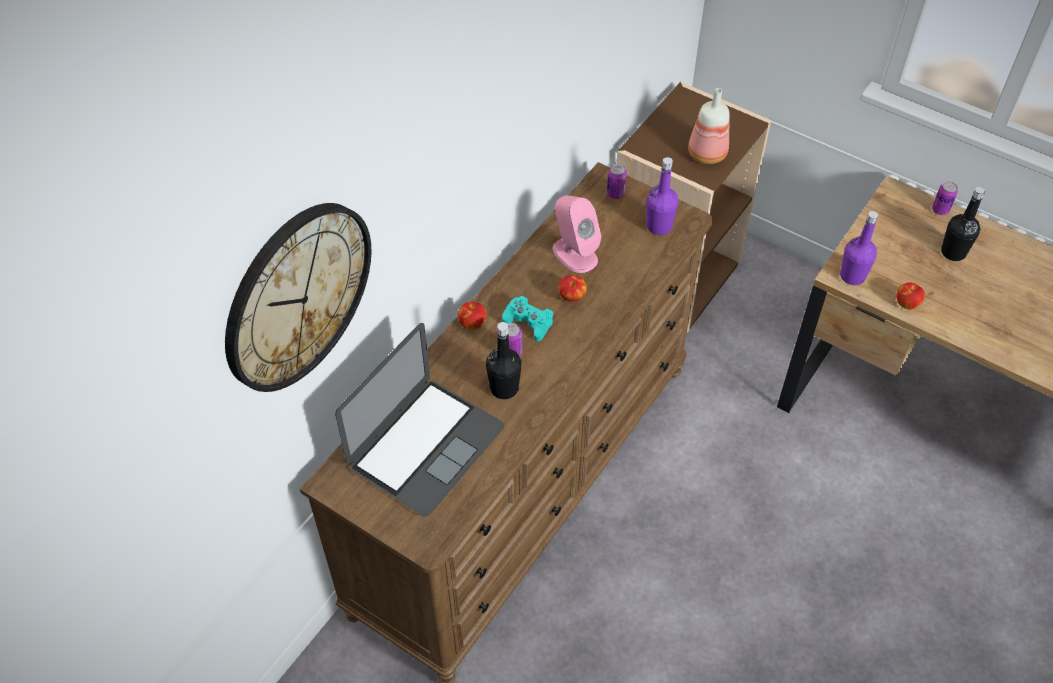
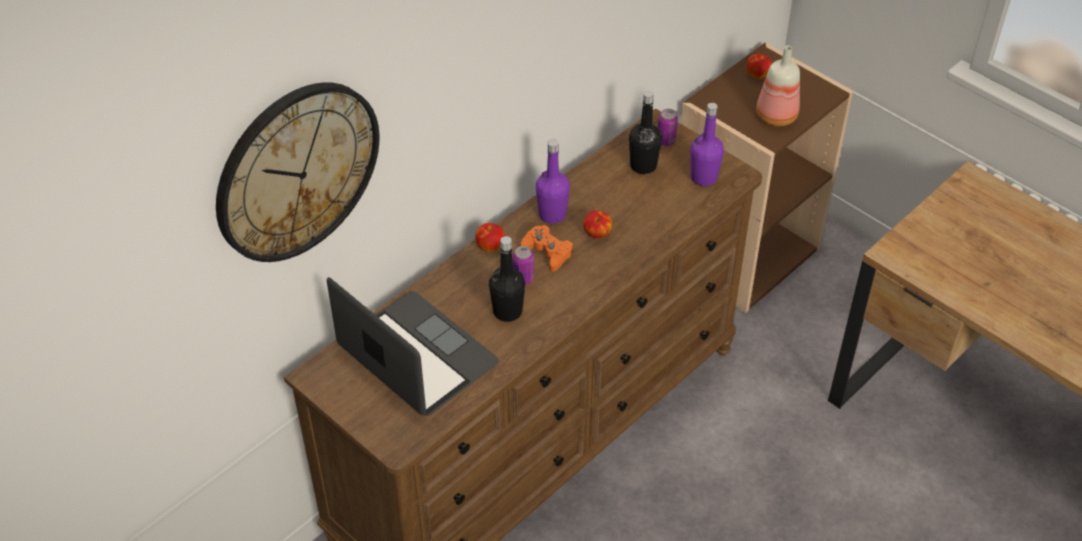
camera: 10 degrees right, 5 degrees down
(426, 446) = (417, 354): laptop -> laptop turned 90 degrees counterclockwise
(528, 322) = (547, 252): turquoise game controller -> orange game controller
(574, 254) = (610, 193): pink speaker -> none
(852, 276) = (905, 256): purple bottle -> purple bottle (552, 214)
(907, 303) = (958, 290): apple -> apple (758, 75)
(940, 210) = (1018, 202): can -> none
(953, 252) = (1021, 246): black bottle -> black bottle (643, 166)

